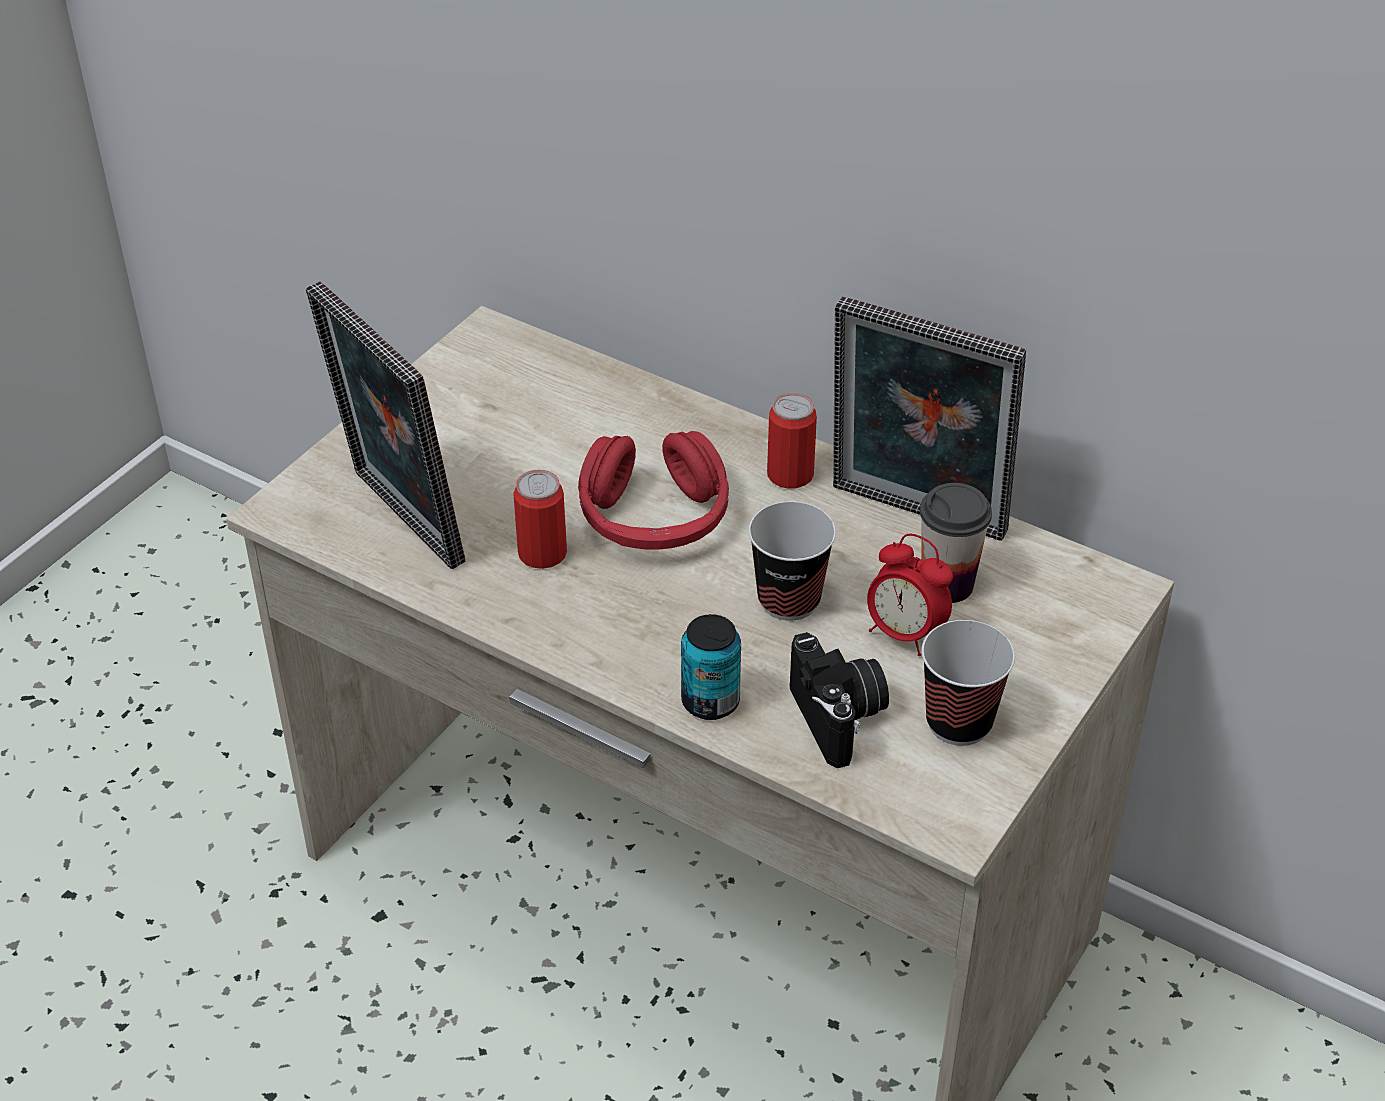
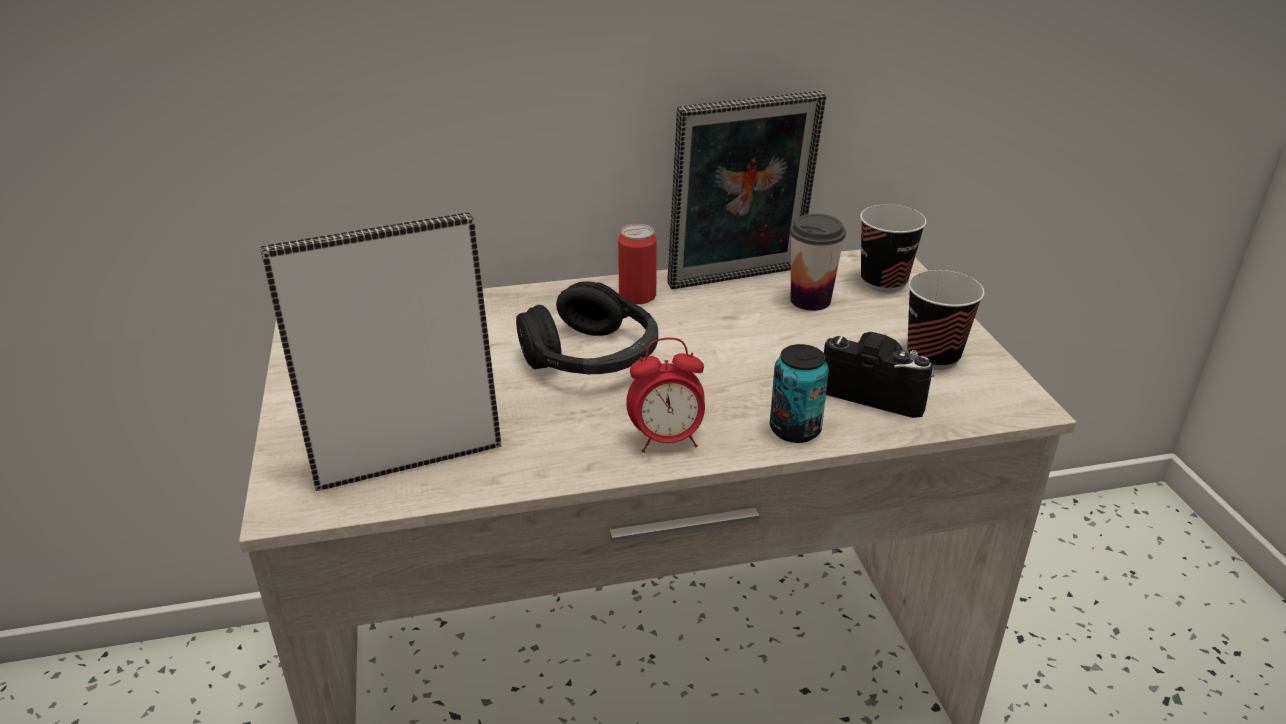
camera: 45 degrees left, 10 degrees down
(399, 522) = (407, 457): picture frame -> picture frame turned 150 degrees clockwise
(542, 553) = (549, 416): can -> none
(654, 517) = (592, 357): red headphones -> black headphones
(789, 600) = (744, 353): cup -> cup (883, 281)
(904, 634) = (832, 333): alarm clock -> alarm clock (666, 440)

